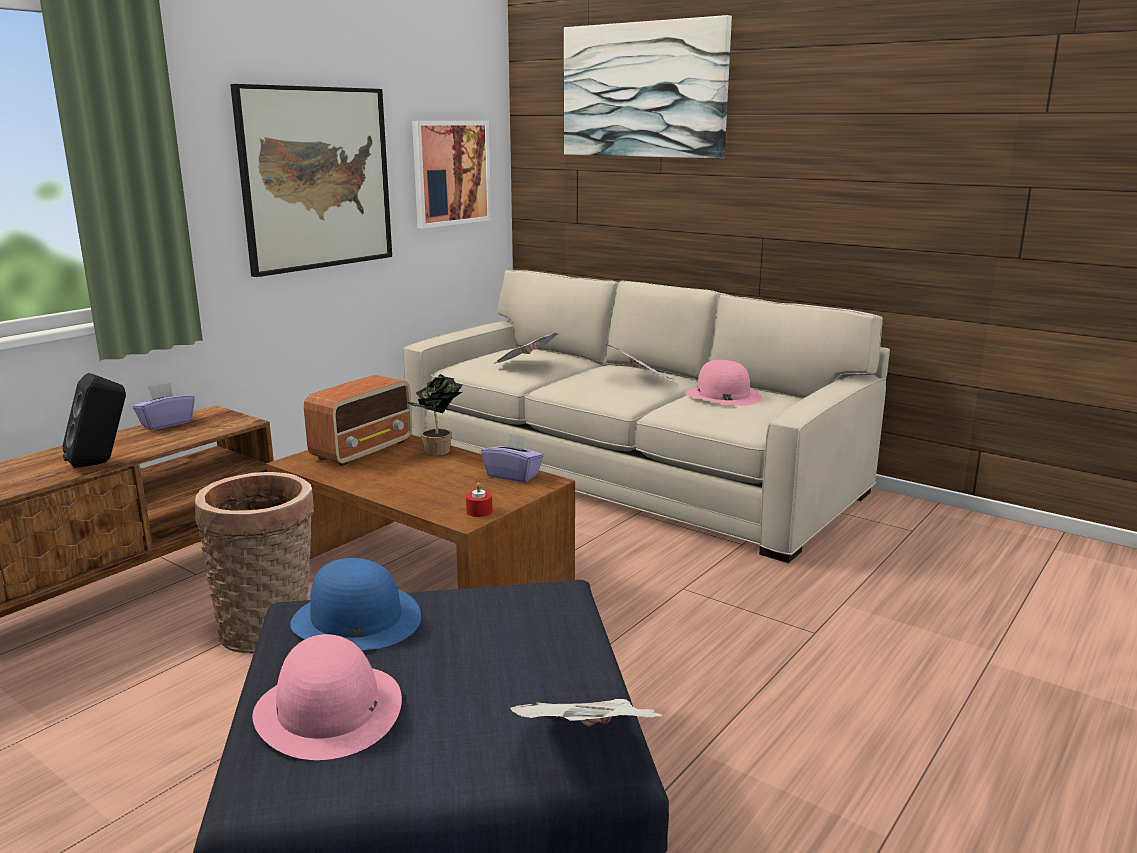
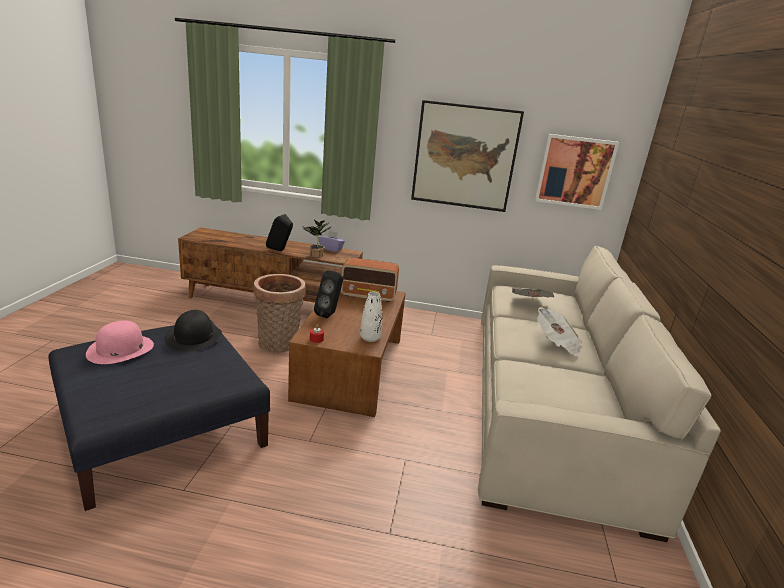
camera: 60 degrees right, 5 degrees up
(355, 619) = (193, 337): blue hat -> black hat
(398, 488) = (329, 314): none -> black speaker
(438, 452) = (383, 313): potted plant -> potted plant (315, 255)
(513, 475) = (370, 338): purple tissue box -> white vase
(590, 745) = (98, 414): newspaper -> none
(643, 90) = (698, 137): picture -> none
(722, 395) = (567, 380): pink hat -> none

